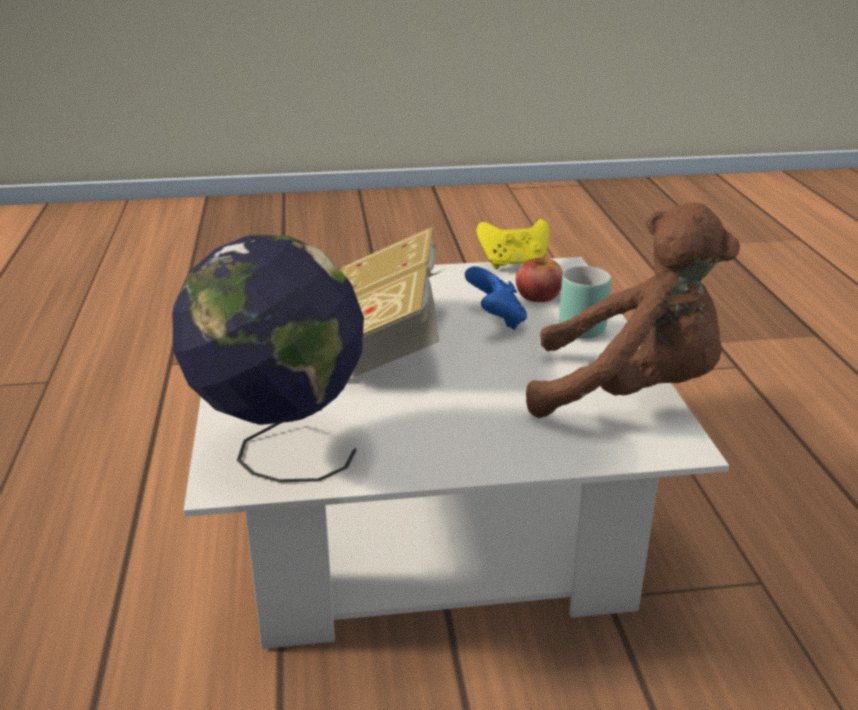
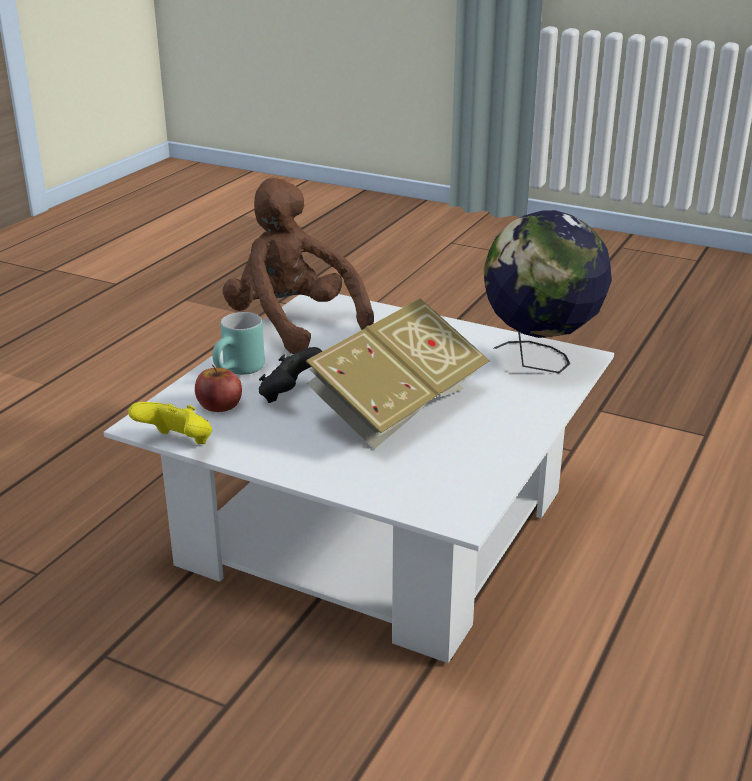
camera: 145 degrees left, 0 degrees up
(496, 320) = (289, 395): blue game controller -> black game controller

